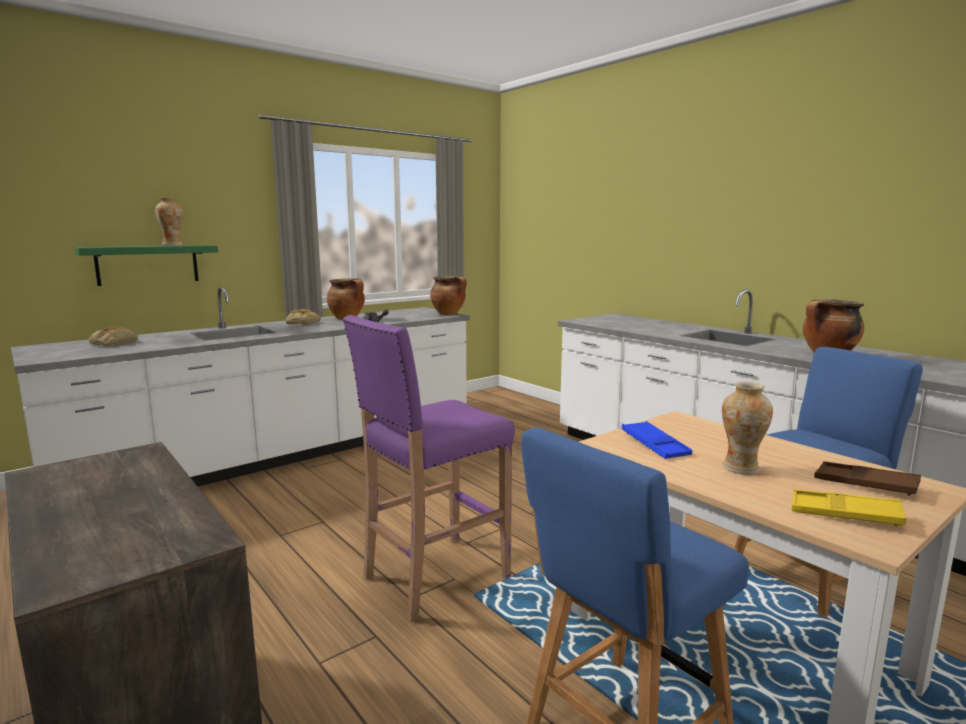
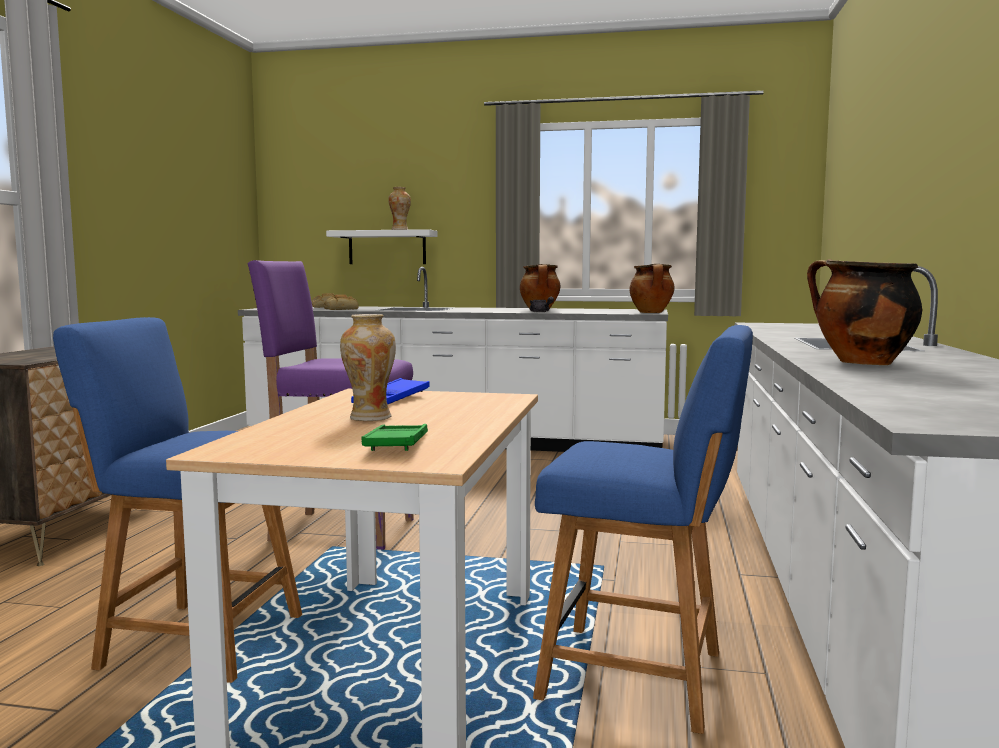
camera: 50 degrees right, 5 degrees down
(148, 264) = (387, 247): green shelf -> white shelf
(303, 322) = (492, 308): bread -> bread (341, 309)
(844, 514) = (283, 443): yellow tray -> none
(865, 484) = (396, 444): brown tray -> green tray

